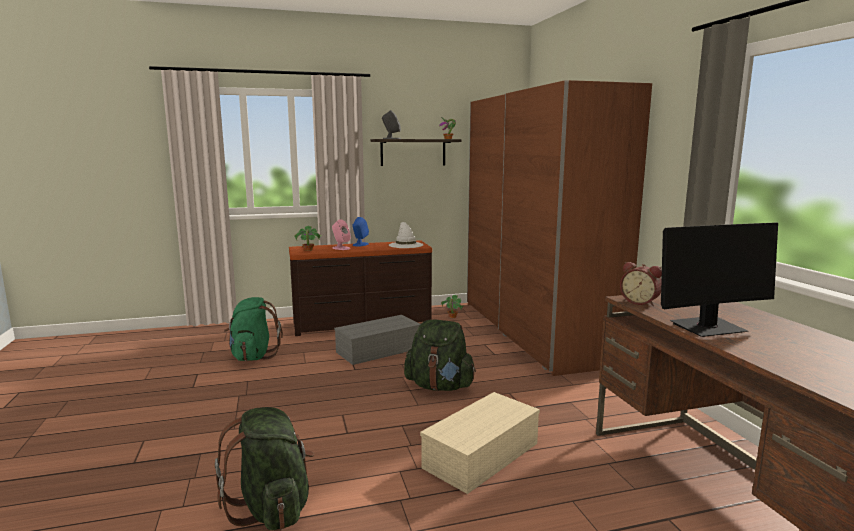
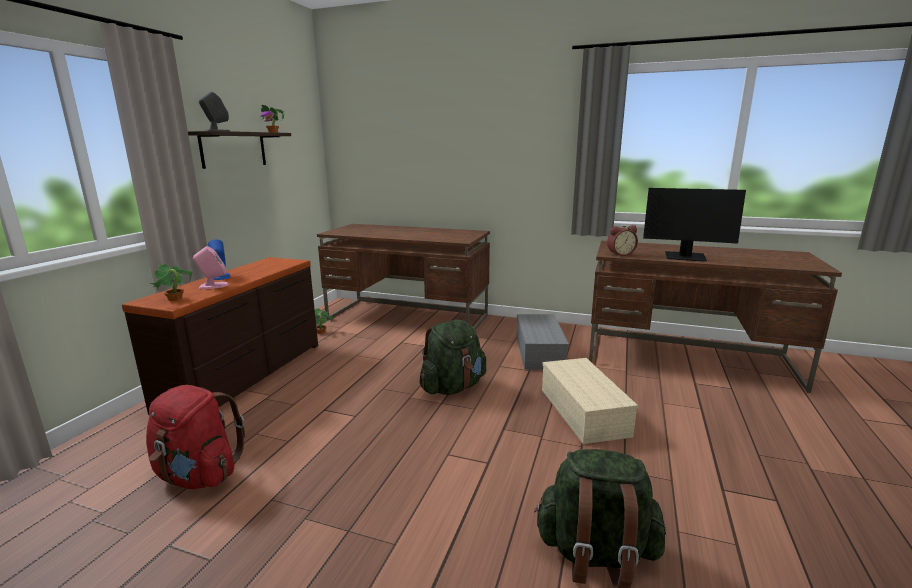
camera: 55 degrees left, 5 degrees up
(253, 356) = (198, 475): green backpack -> red backpack
(379, 349) = (331, 388): grey storage box -> grey storage box (538, 351)
(405, 245) = (274, 264): white hat -> none
(534, 331) = (408, 318): brown wardrobe -> brown desk
(708, 328) = (685, 257): monitor -> monitor turned 90 degrees clockwise

